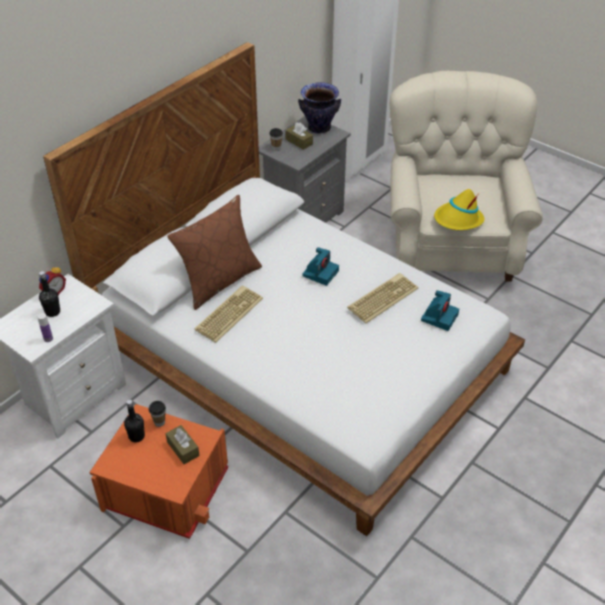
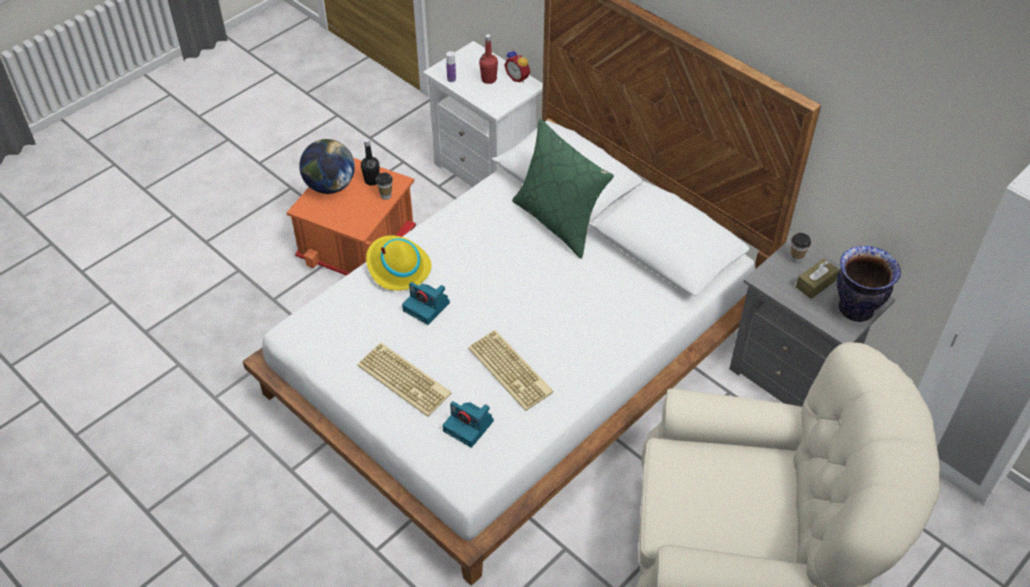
camera: 95 degrees right, 5 degrees up
(52, 312) = (488, 79): black bottle -> red bottle
(143, 471) = (330, 186): none -> globe
(183, 449) = (349, 212): brown tissue box -> none
(219, 281) = (559, 221): brown pillow -> green pillow
(228, 313) = (502, 227): keyboard -> keyboard (406, 379)
(320, 273) = (564, 313): camera -> camera (427, 307)
(458, 220) = (672, 484): yellow hat -> yellow hat (397, 267)

